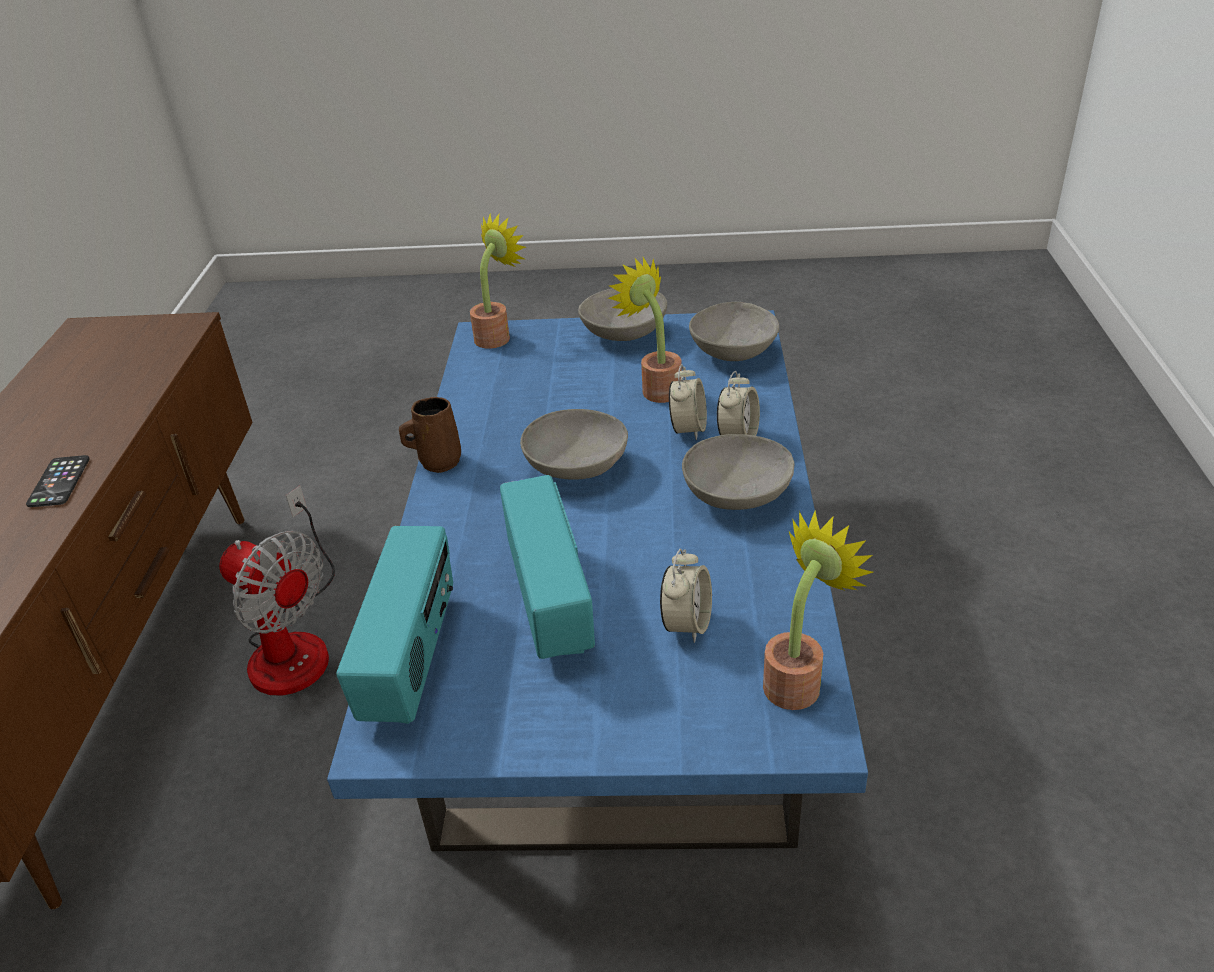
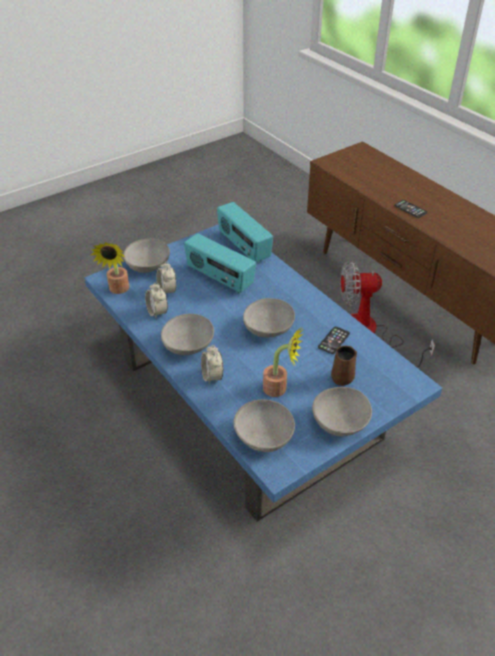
camera: 140 degrees right, 5 degrees up
(438, 462) = (327, 306): brown mug -> brown mug (343, 377)
(497, 336) = (405, 386): potted plant -> none
(504, 413) = (334, 340): none -> phone
(676, 720) = (148, 266): none -> grey bowl
(688, 429) = (239, 370): alarm clock -> alarm clock (157, 312)

